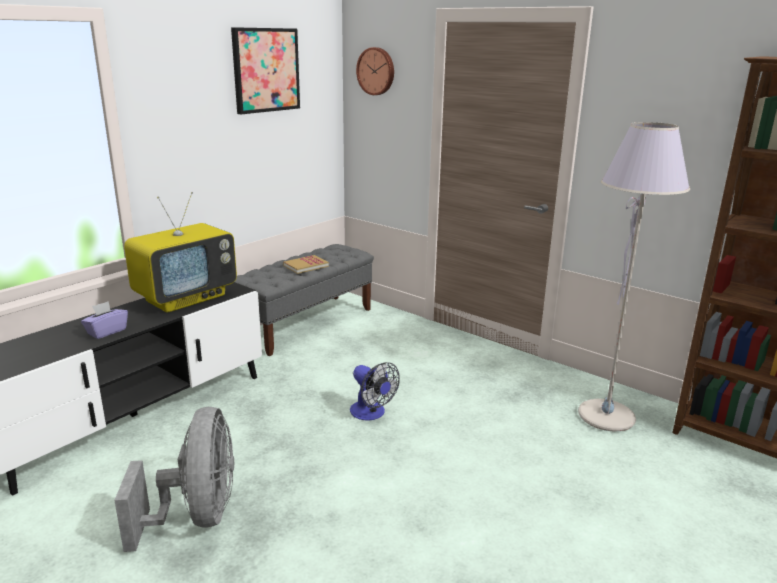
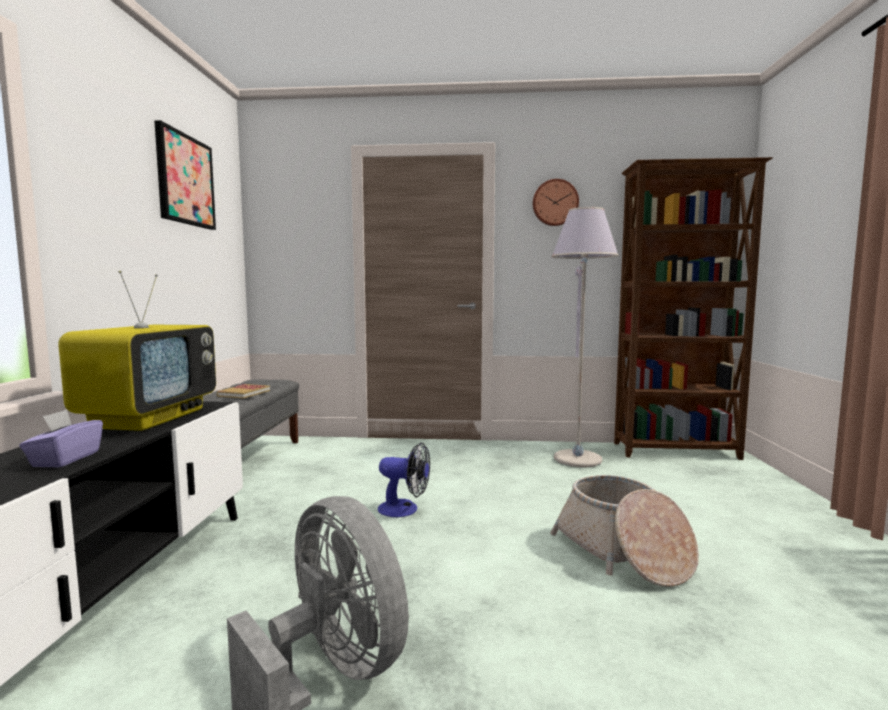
camera: 35 degrees left, 15 degrees down
(376, 71) = (285, 204): wall clock -> wall clock (555, 203)
(490, 529) = (623, 552): none -> basket

